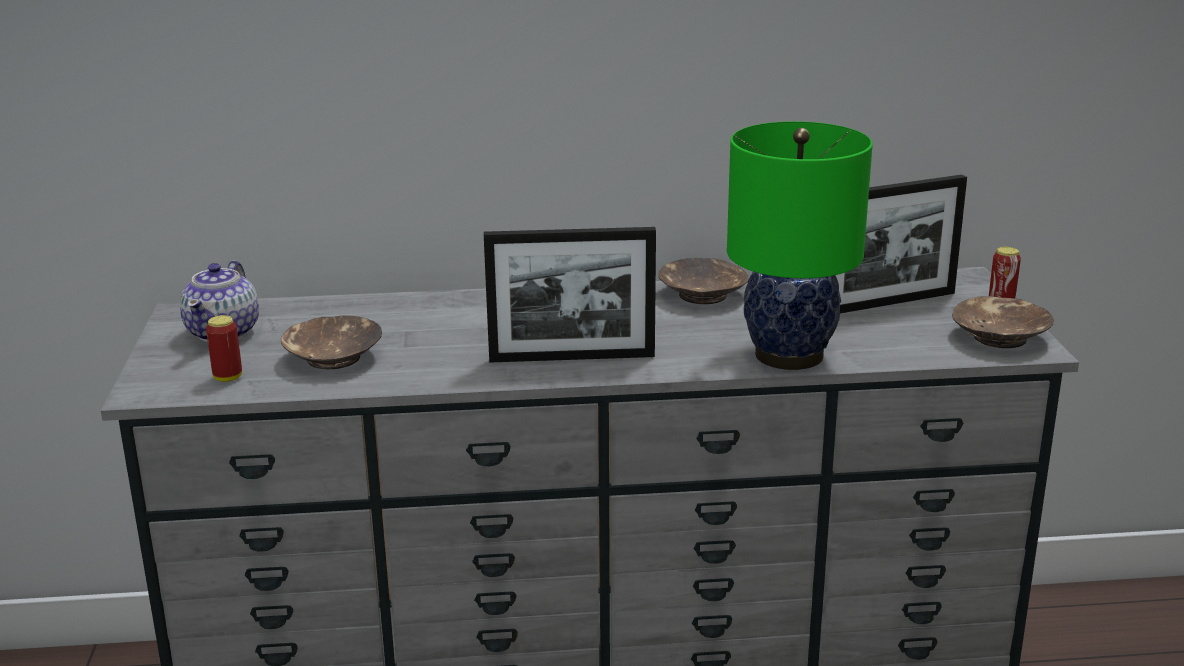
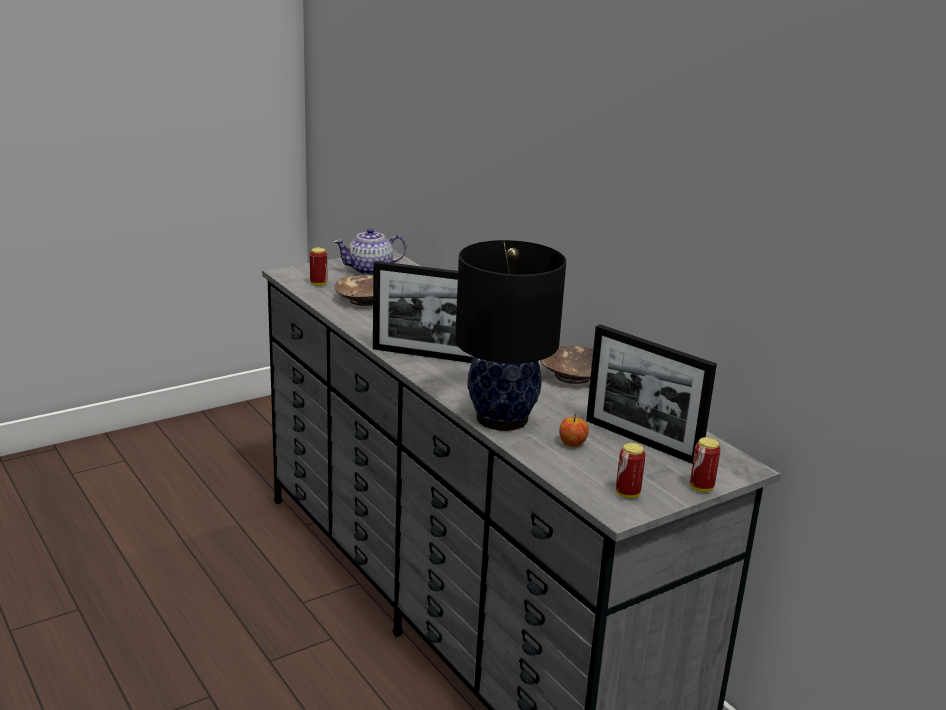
camera: 60 degrees right, 0 degrees up
(572, 357) = (427, 355): picture frame -> picture frame turned 45 degrees counterclockwise
(788, 355) = (501, 418): green table lamp -> black table lamp
(874, 335) = (572, 443): none -> apple
(1001, 337) = (627, 494): brown bowl -> can

